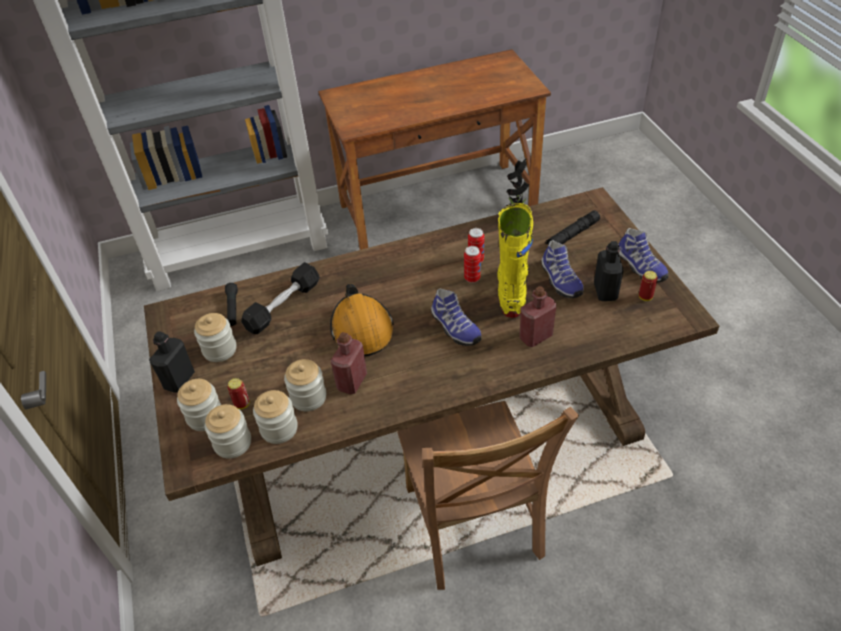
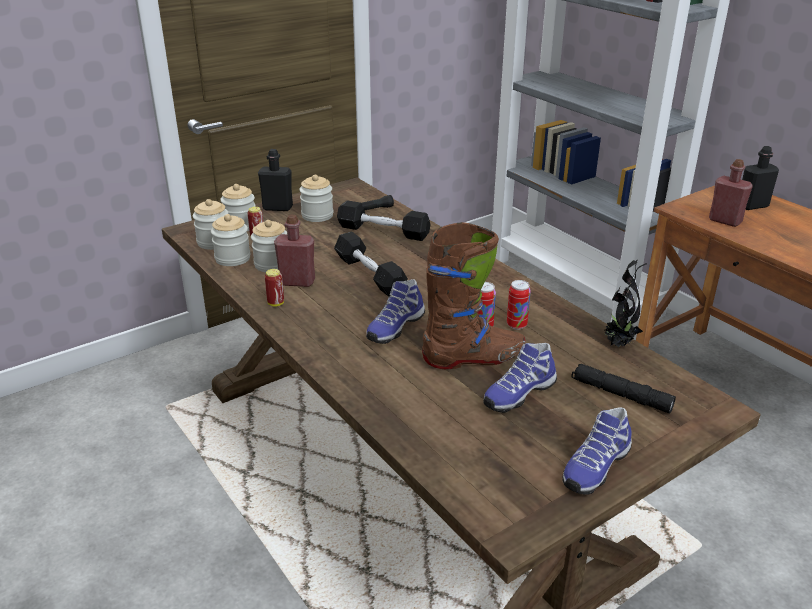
camera: 70 degrees right, 15 degrees down
(361, 329) = (369, 274): orange hard hat -> black dumbbell
(473, 527) = (279, 533): brown chair -> none
(511, 292) = (473, 358): yellow boot -> brown boot
(535, 336) = (404, 386): red bottle -> red bottle (725, 221)
(605, 291) = (519, 437): black bottle -> black bottle (752, 205)
(645, 297) = (529, 478): can -> can (276, 303)

